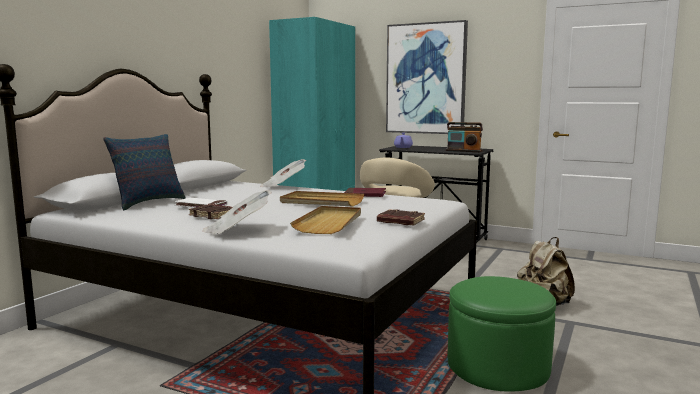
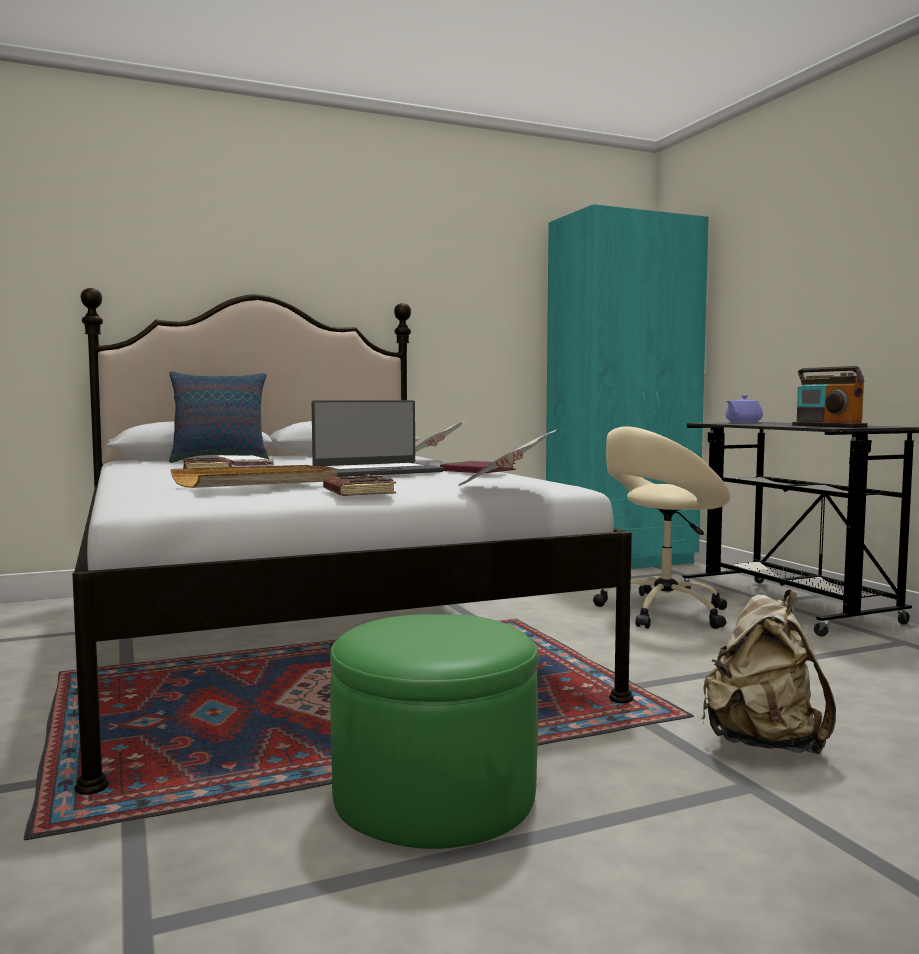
camera: 40 degrees right, 5 degrees down
(237, 230) = (156, 481): newspaper -> newspaper (502, 488)
(321, 202) = (377, 471): beige tray -> laptop
(426, 79) = (810, 294): picture -> none

